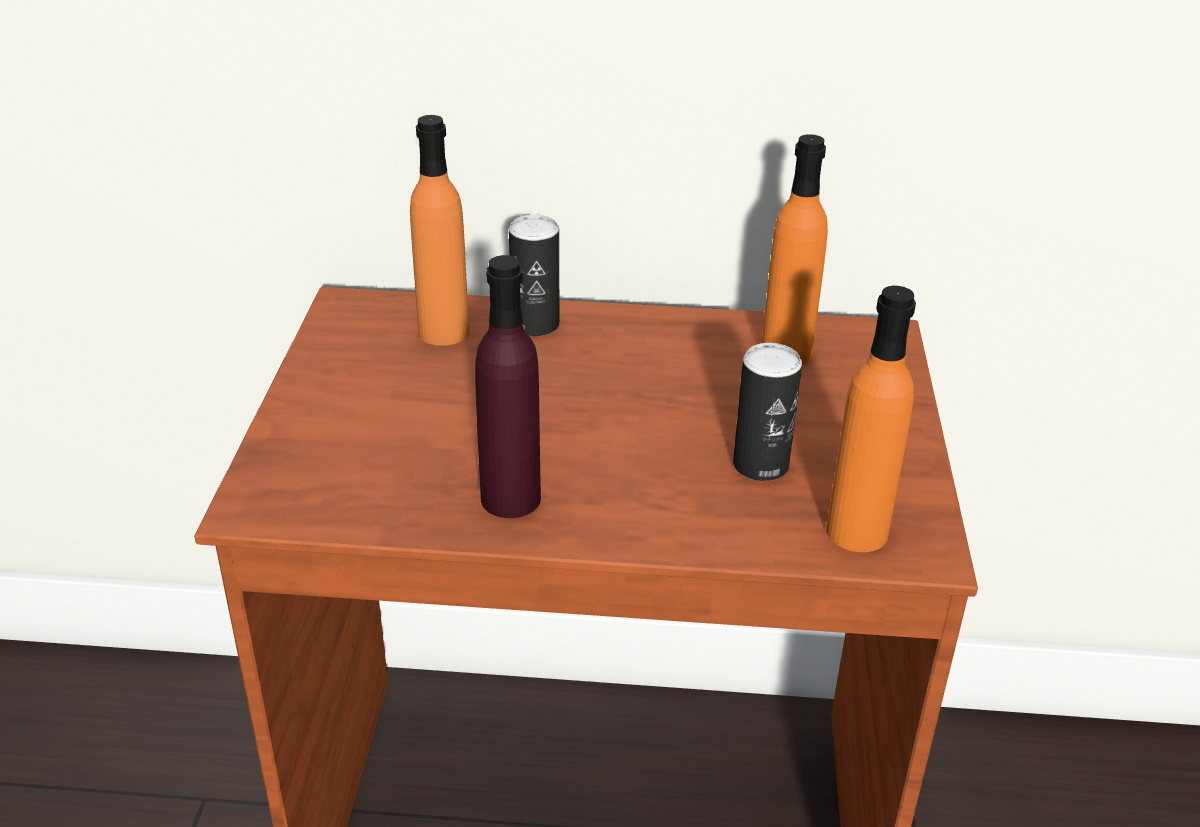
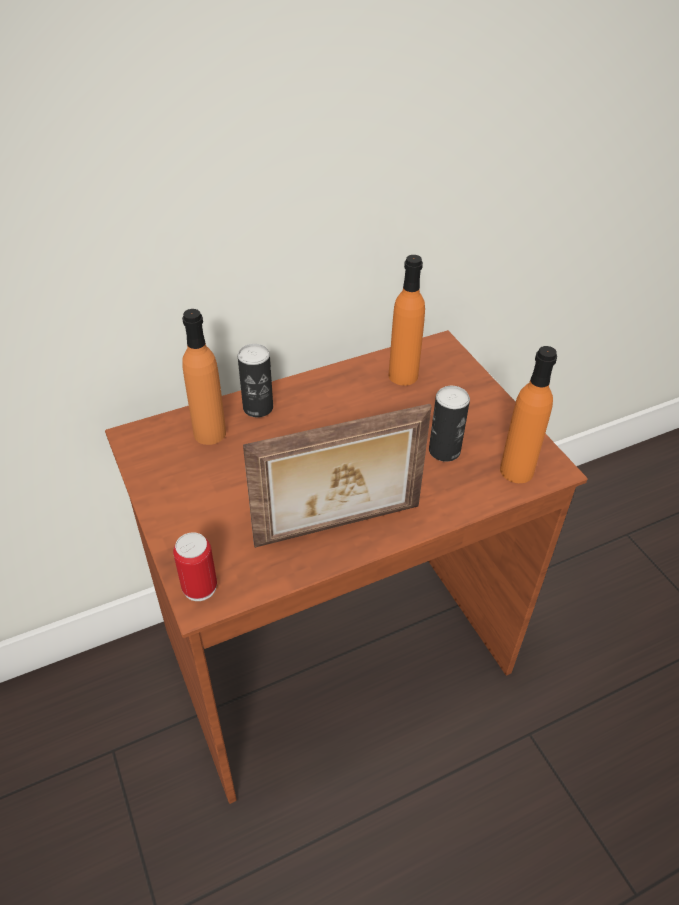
camera: 30 degrees left, 10 degrees up
(264, 493) = (199, 587): none -> can
(510, 498) = (339, 527): purple bottle -> picture frame

